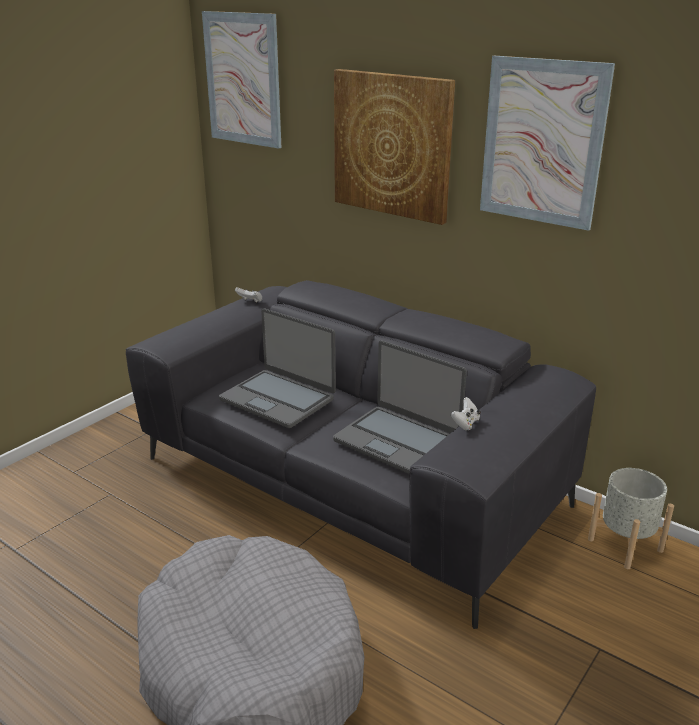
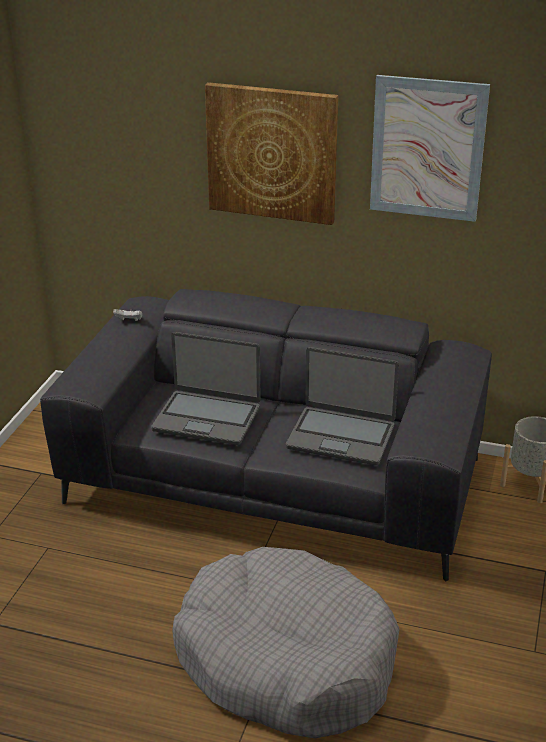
camera: 20 degrees left, 5 degrees up
(243, 79) = (86, 90): picture -> none
(465, 424) = (412, 411): white game controller -> none

